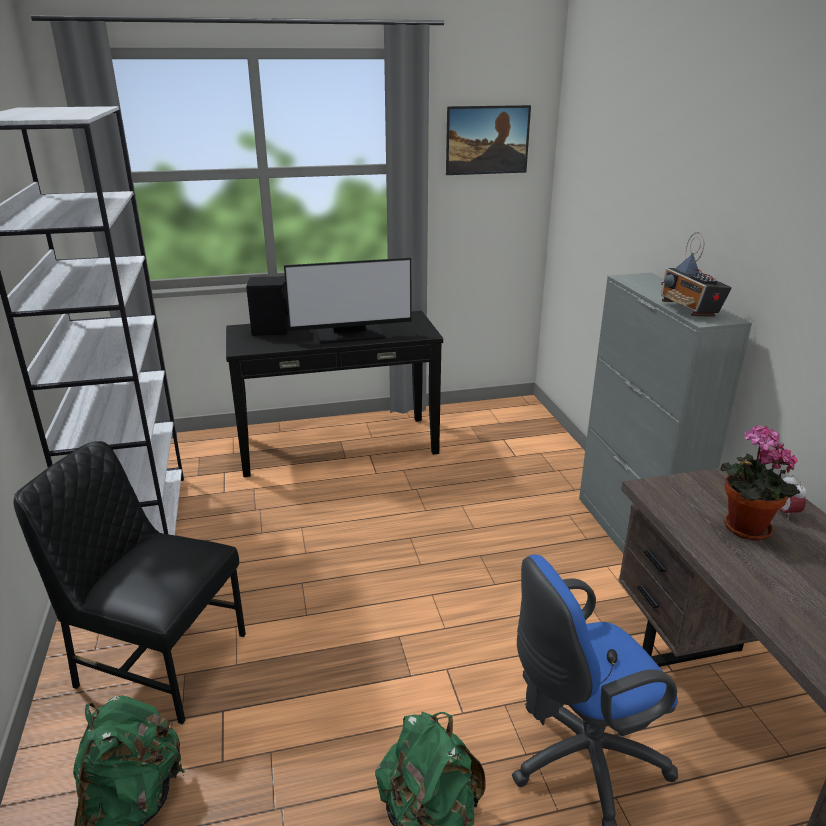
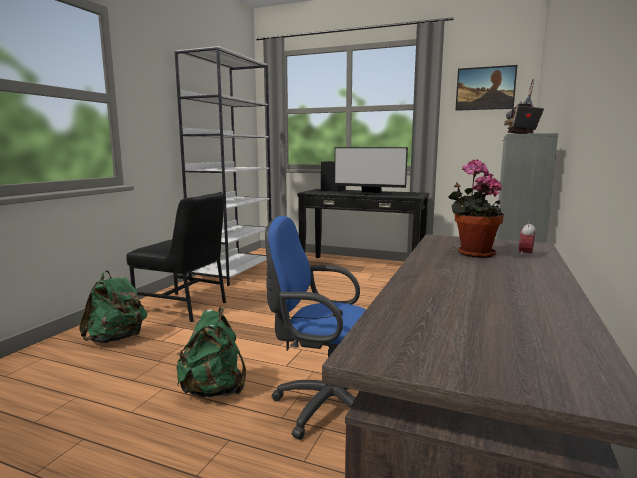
camera: 35 degrees right, 15 degrees down
(159, 660) = (183, 307): black chair -> black chair turned 150 degrees clockwise

